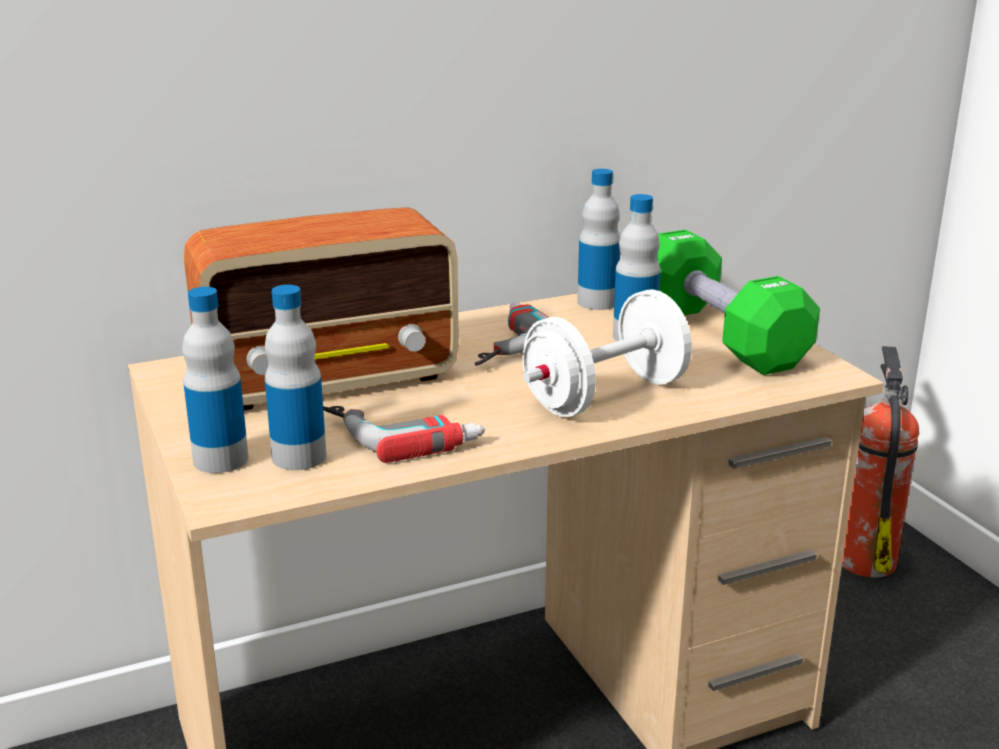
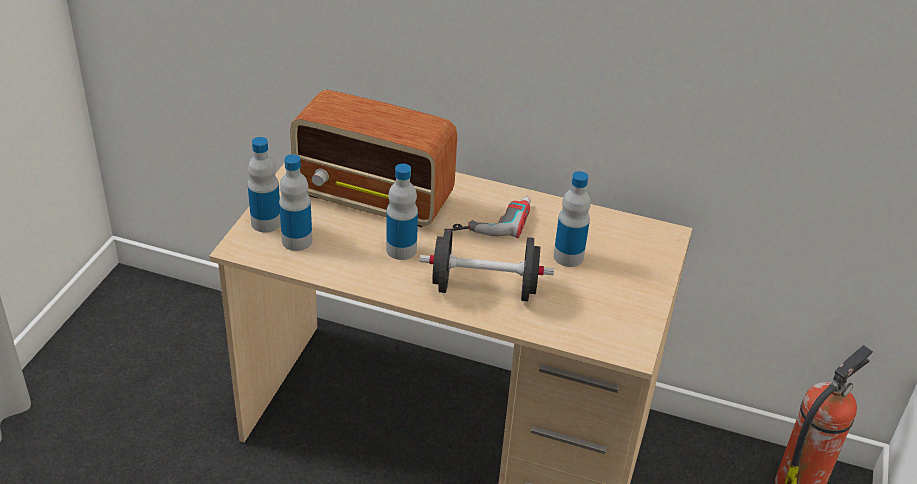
camera: 40 degrees right, 15 degrees up
(401, 431) = (358, 252): power drill -> none
(597, 302) = (592, 218): bottle -> bottle (401, 250)
(606, 395) = (484, 288): white dumbbell -> black dumbbell
(719, 336) = (617, 284): green dumbbell -> none

